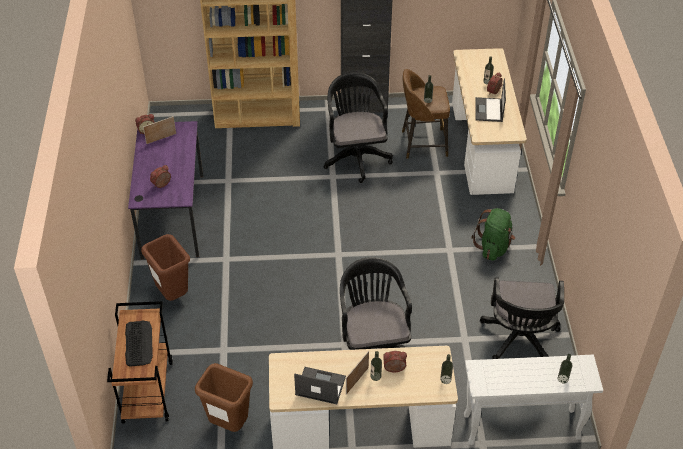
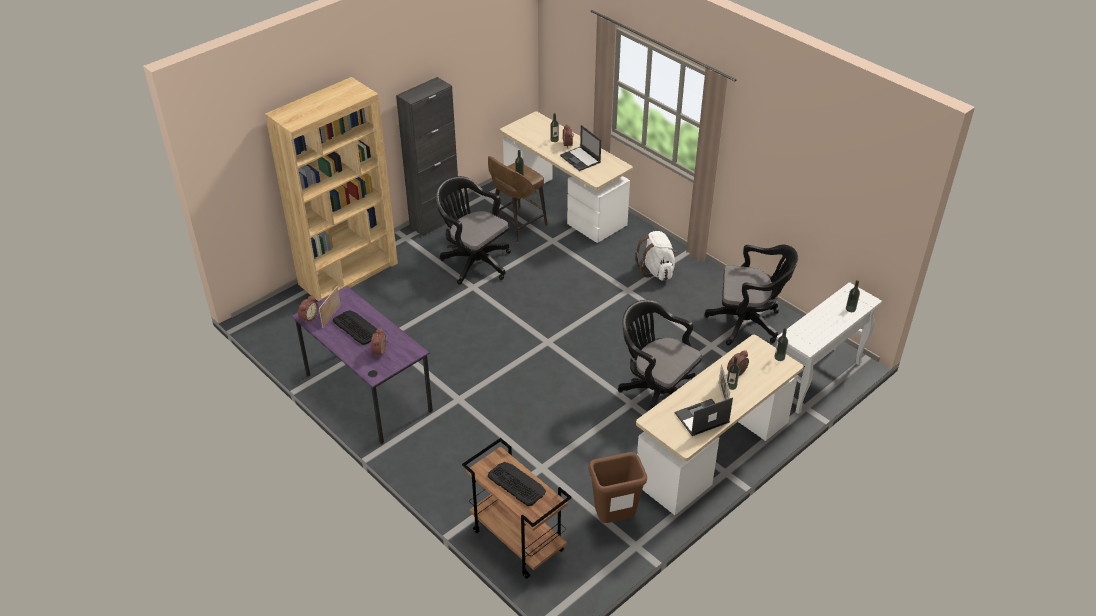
camera: 40 degrees left, 5 degrees down
(167, 157) = (356, 327): none -> keyboard
(172, 295) = (446, 454): brown trash can -> none
(493, 247) = (656, 270): green backpack -> white backpack
(519, 340) = (748, 323): black office chair -> black office chair turned 45 degrees counterclockwise

